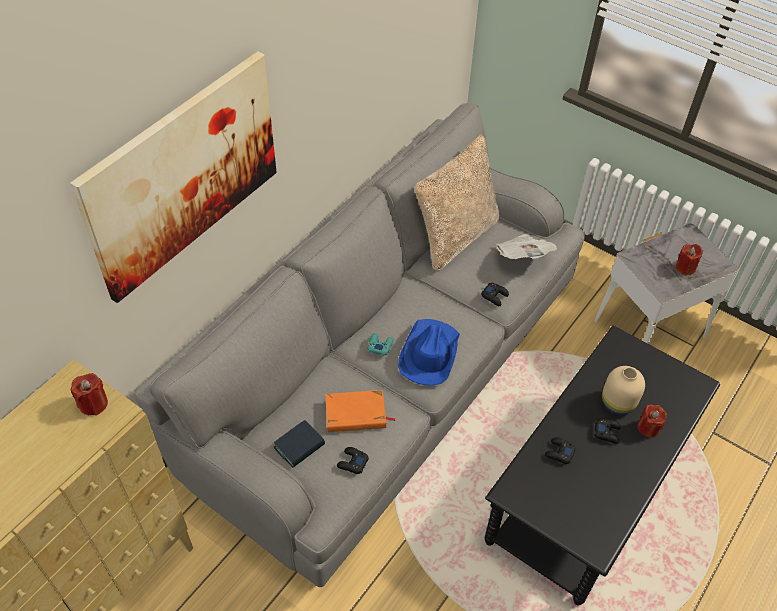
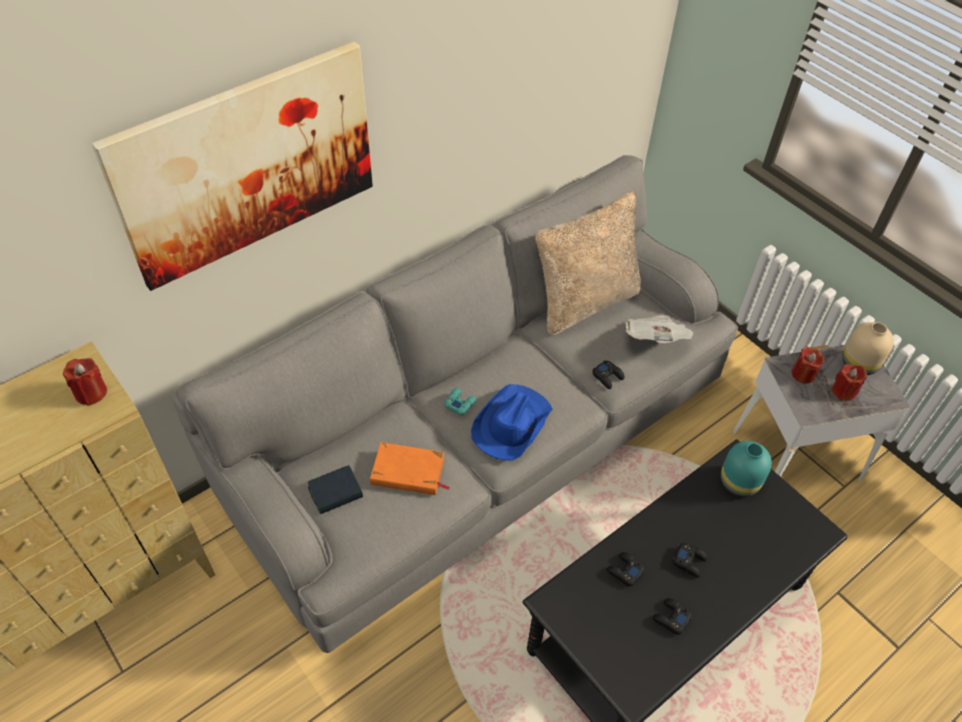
camera: 15 degrees right, 0 degrees up
(352, 462) = (385, 524): black game controller -> black game controller (671, 618)
(617, 403) = (712, 530): beige vase -> beige vase (858, 364)
(625, 360) = (738, 483): none -> turquoise vase
(648, 427) = (741, 568): red candle -> red candle (803, 374)

